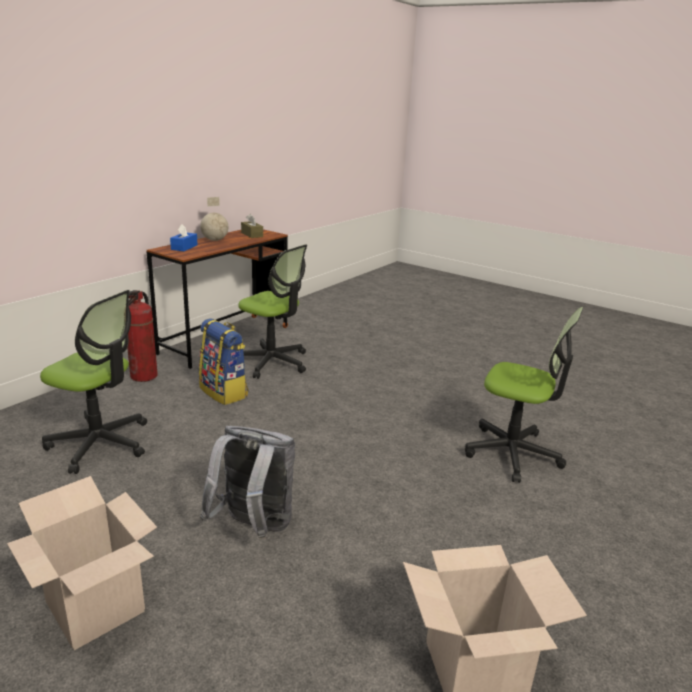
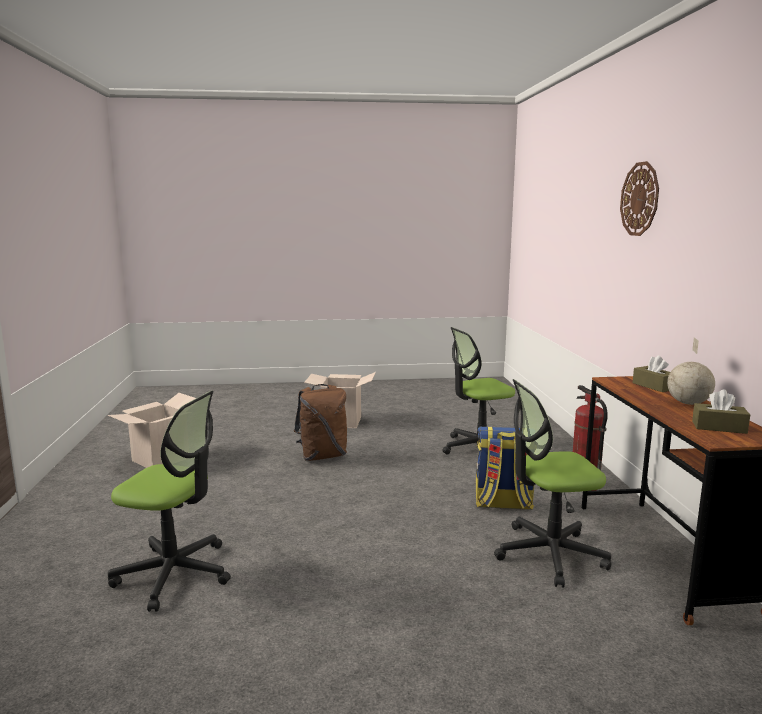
camera: 140 degrees right, 10 degrees down
(65, 96) = (640, 199): none -> wall clock
(184, 247) = (653, 386): blue tissue box -> brown tissue box
(253, 528) = (322, 456): grey backpack -> brown backpack
(512, 453) = (174, 573): office chair -> office chair turned 150 degrees counterclockwise

